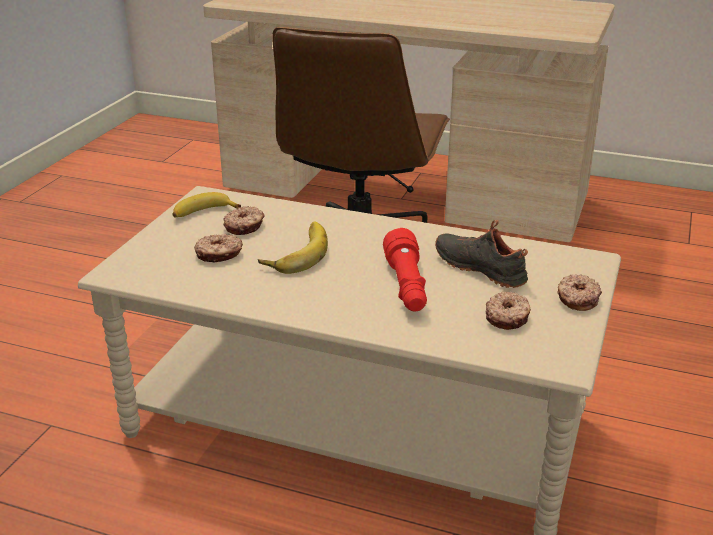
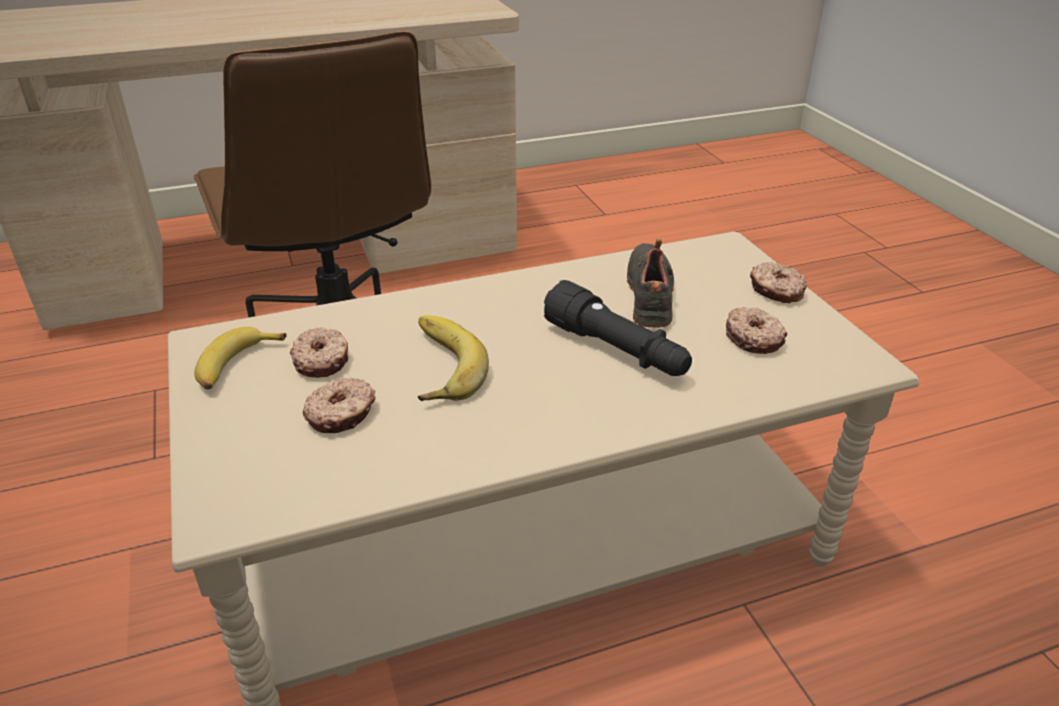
camera: 40 degrees left, 5 degrees up
(406, 287) = (616, 351): red flashlight -> black flashlight
(481, 268) = (652, 296): black shoe -> black shoe turned 90 degrees clockwise

